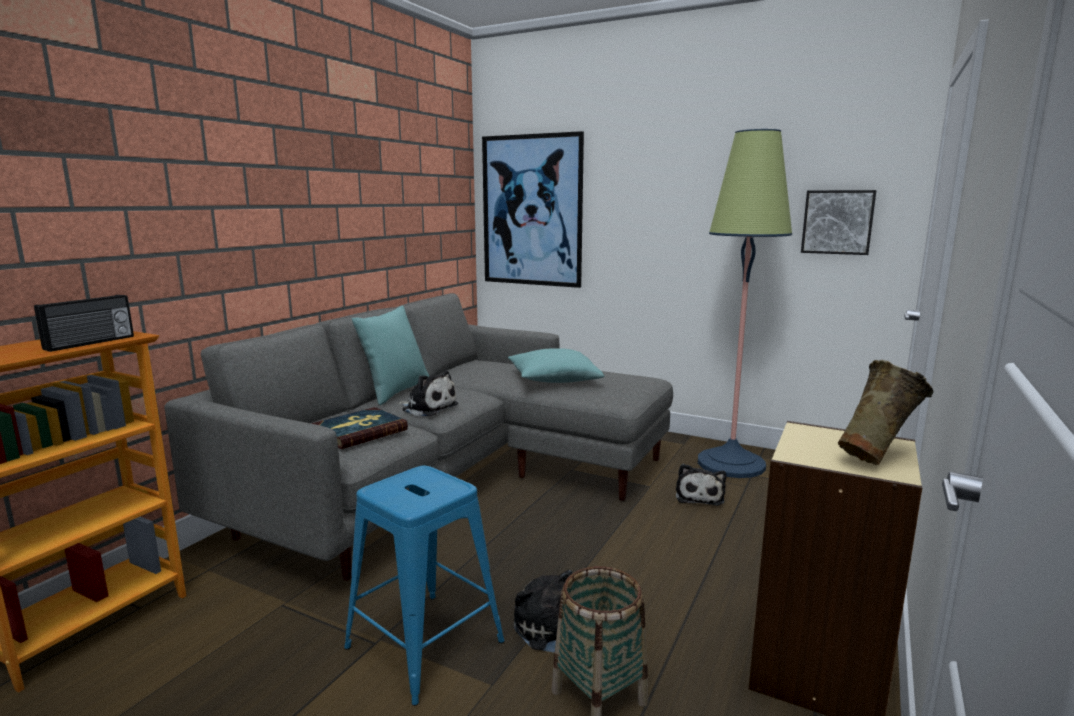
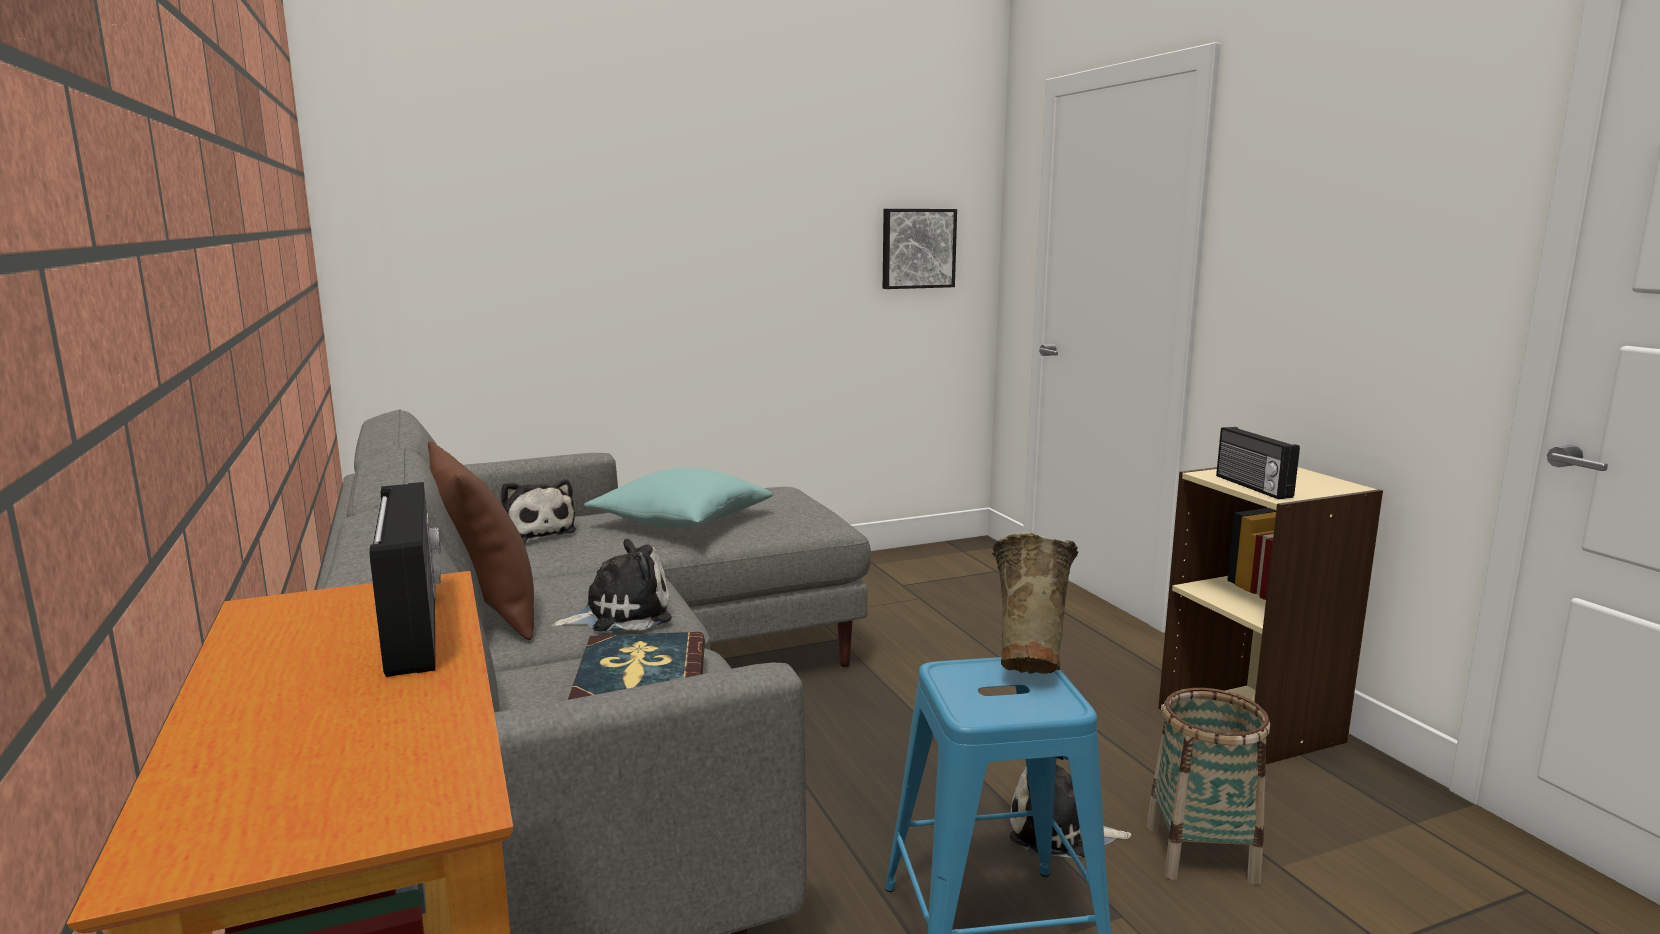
camera: 50 degrees left, 0 degrees up
(395, 391) = (488, 613): turquoise pillow -> brown pillow
(532, 211) = (457, 242): picture -> none
(699, 496) = (902, 627): plush toy -> plush toy (533, 532)
(731, 464) = (864, 581): floor lamp -> none
(799, 445) = (1251, 486): none -> radio
(877, 458) = (1308, 480): beige vase -> beige vase (1028, 662)

